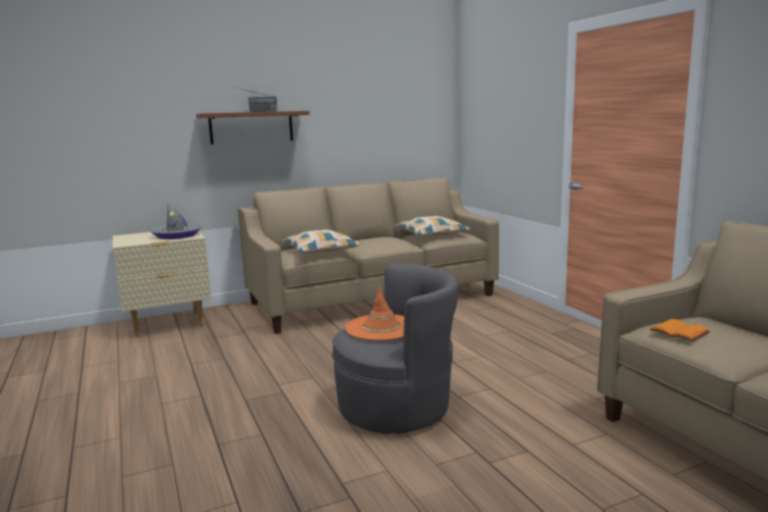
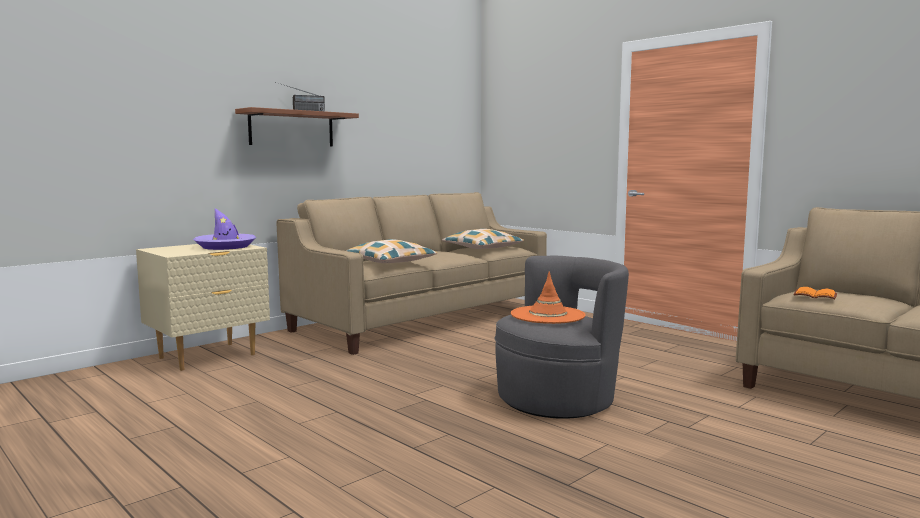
camera: 20 degrees left, 5 degrees down
(177, 235) = (225, 246): grey hat -> purple hat

